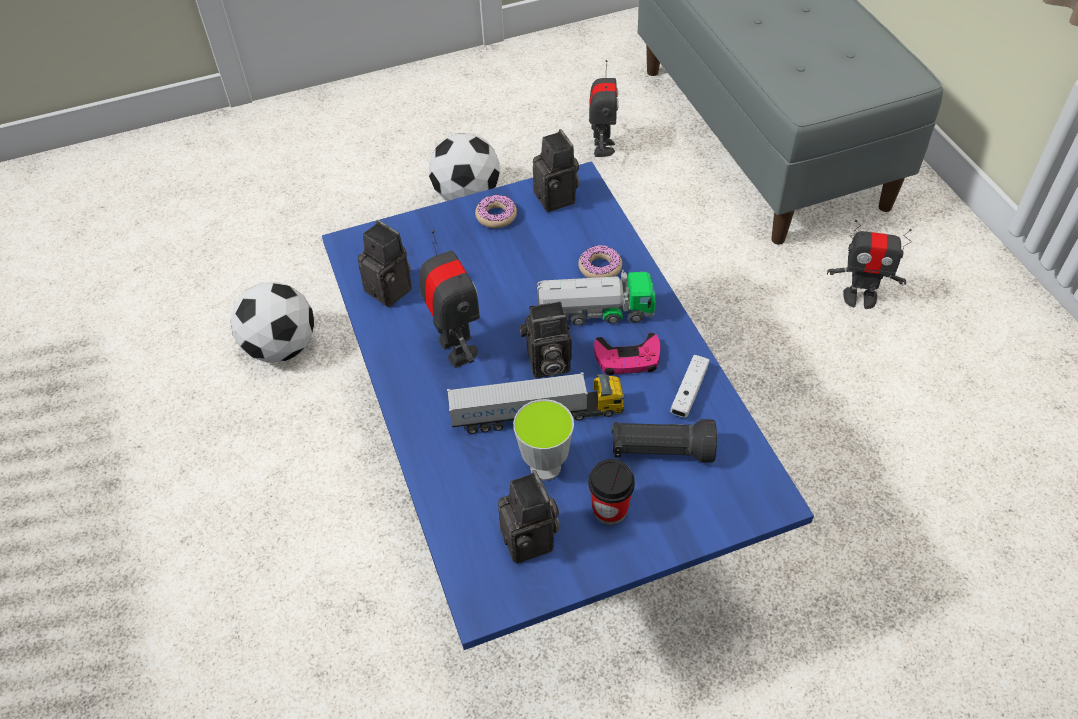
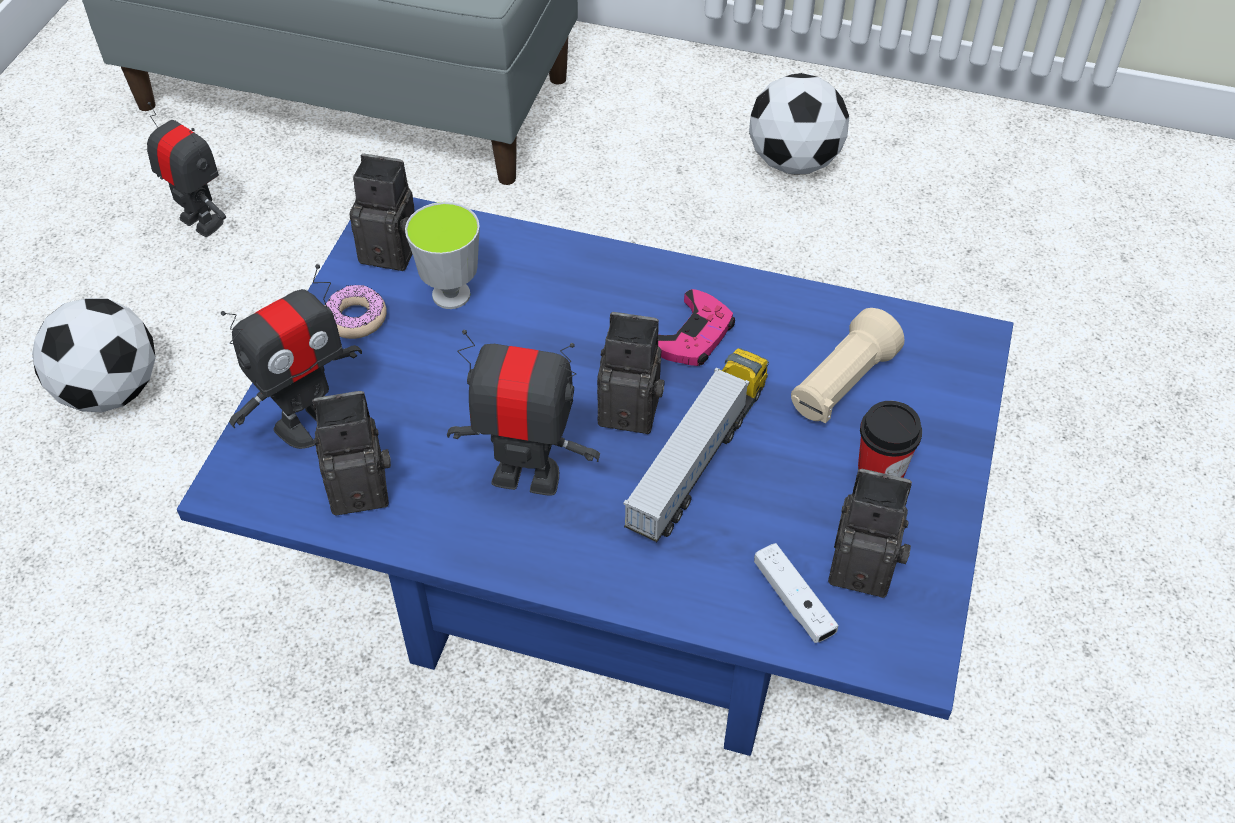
camera: 55 degrees left, 0 degrees up
(282, 347) = (119, 752): football -> football (793, 162)
(545, 467) = (776, 494): cup -> cup (451, 295)
(546, 364) = (633, 408): camera -> camera turned 105 degrees counterclockwise
(596, 313) = (602, 322): toy truck -> none
(600, 267) = (540, 279): donut -> none
(661, 451) = (841, 385): black flashlight -> beige flashlight
(689, 392) = (785, 316): white game controller -> white game controller (793, 600)
(860, 297) = (645, 175): toy robot -> toy robot (308, 423)

